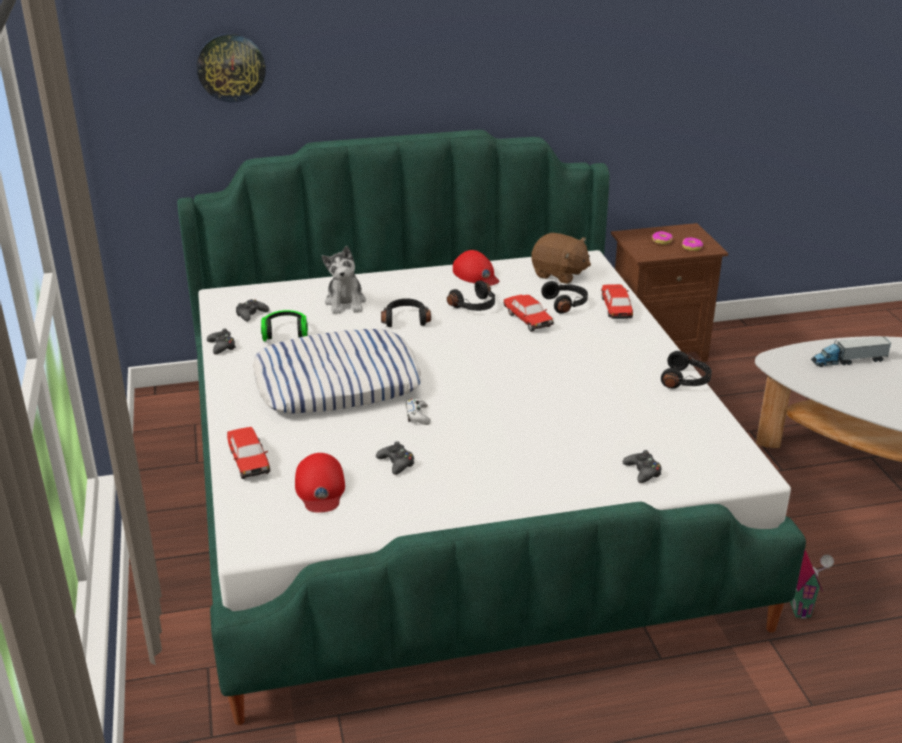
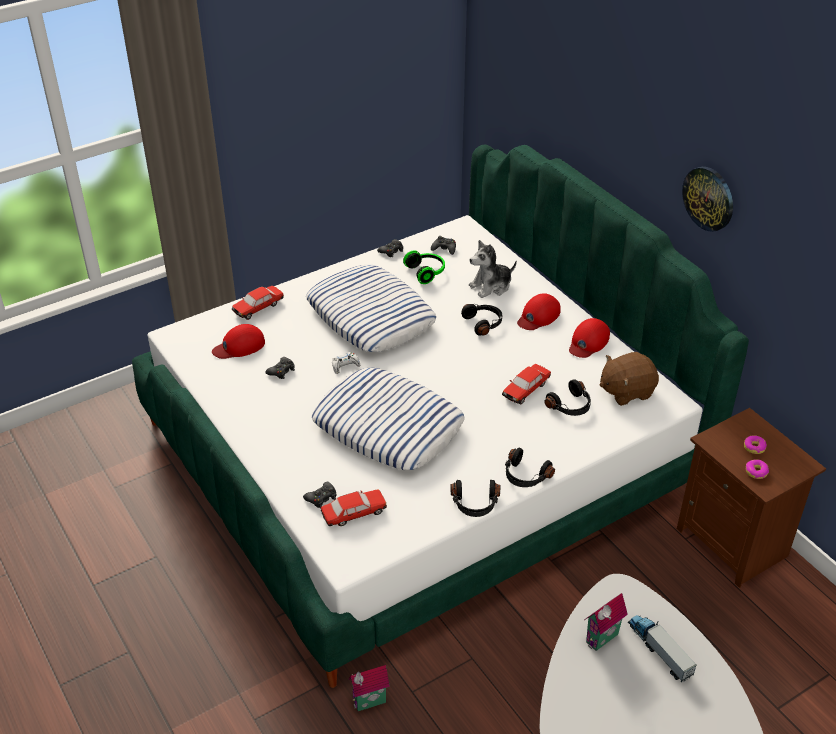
camera: 70 degrees right, 10 degrees up
(231, 67) = (534, 70): wall clock -> wall clock (709, 198)
(417, 289) = (538, 316): none -> red cap
(475, 306) = (530, 354): black headphones -> black headphones (525, 476)
(543, 407) = (388, 426): none -> pillow
(559, 274) = (626, 391): brown plush toy -> brown plush toy turned 60 degrees clockwise
(616, 309) = (582, 439): toy car -> toy car (354, 513)
(833, 383) = (603, 640): none -> toy house

